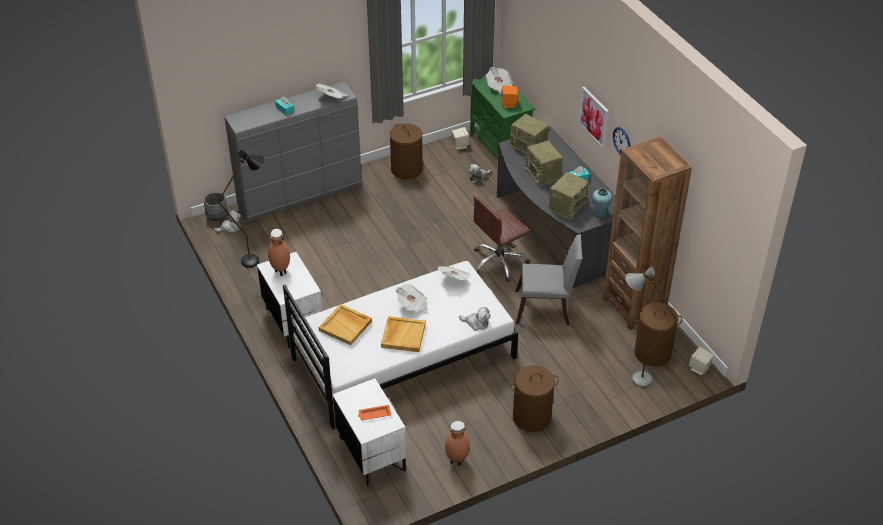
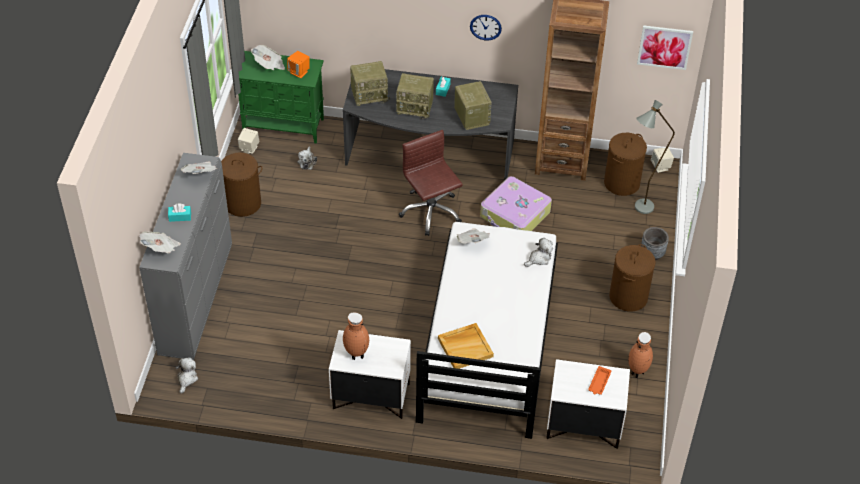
camera: 55 degrees left, 5 degrees up
(217, 216) = (158, 381): grey planter -> grey planter (652, 254)
(256, 259) = (255, 381): black floor lamp -> none
(403, 335) = (511, 314): beige tray -> none
(413, 306) = (480, 288): newspaper -> newspaper (161, 248)
(499, 262) = (430, 212): brown office chair -> brown office chair turned 150 degrees clockwise
(546, 308) = (515, 215): grey chair -> suitcase
(594, 117) = (432, 24): picture -> picture (664, 47)
(600, 214) = (499, 103): turquoise vase -> none

